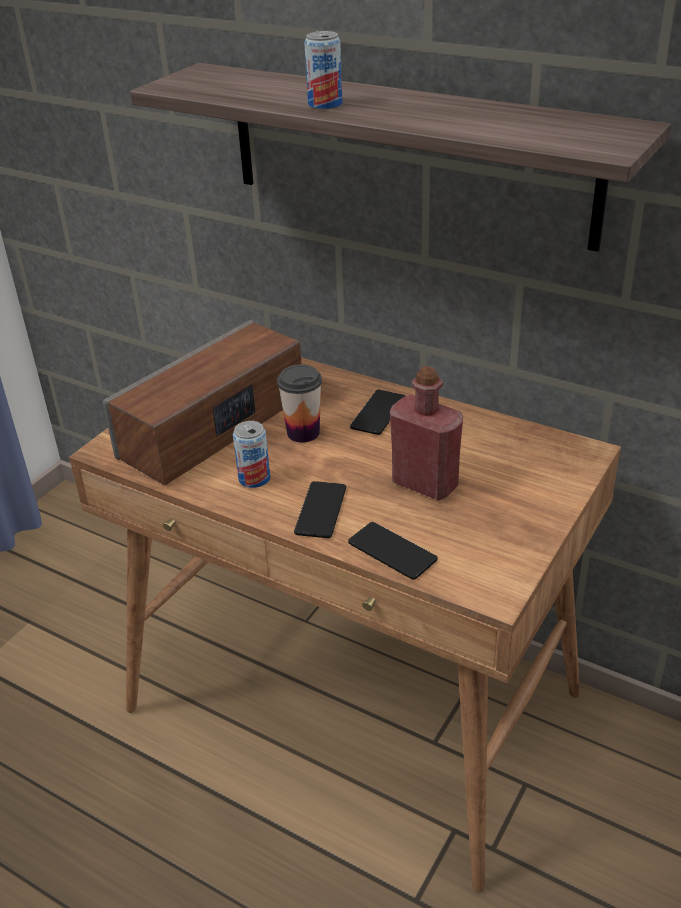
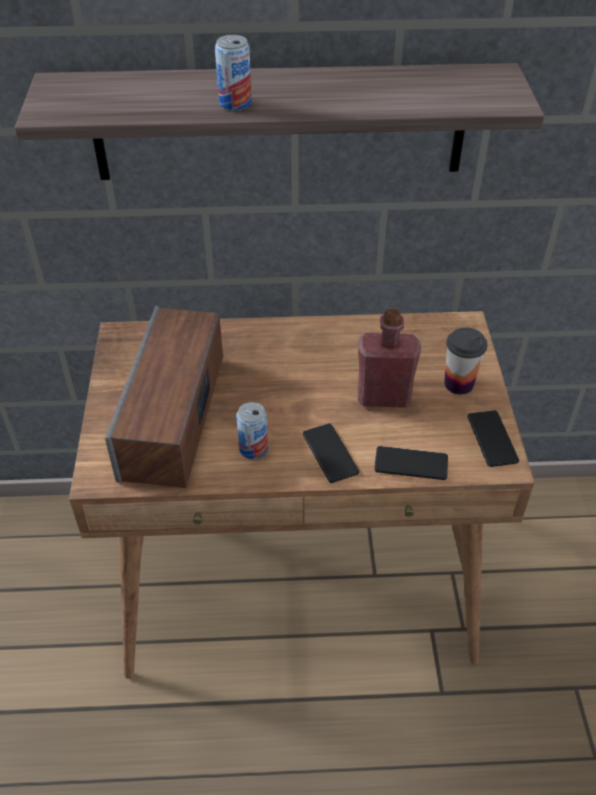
camera: 35 degrees left, 10 degrees up
(303, 433) = (253, 390): cup -> cup (458, 384)
(378, 413) = (295, 349): phone -> phone (492, 439)

